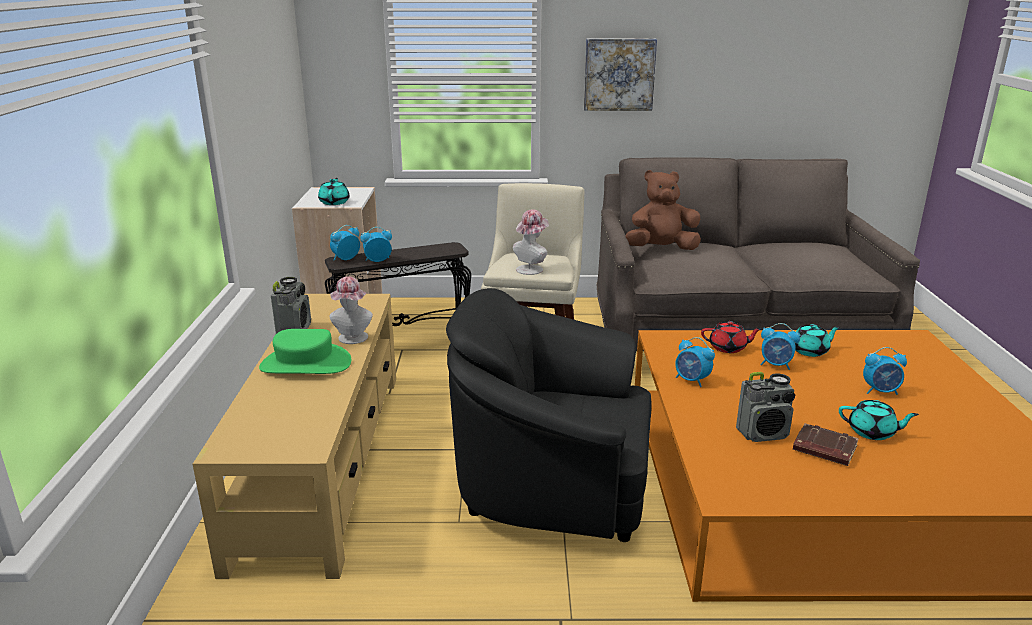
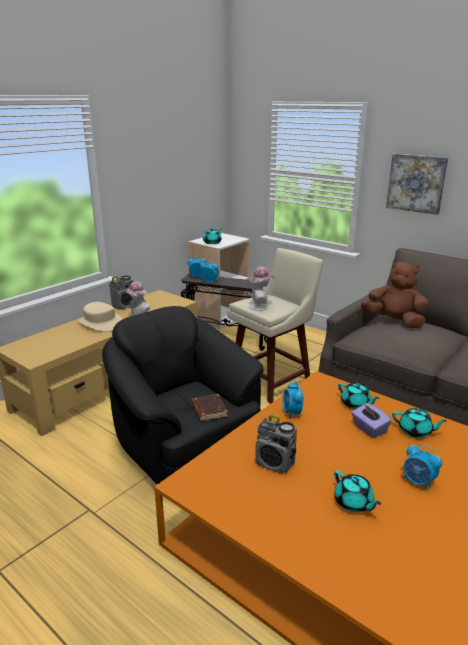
camera: 40 degrees right, 0 degrees up
(305, 364) = (100, 323): green hat -> beige hat
(728, 348) = (356, 404): red teapot -> turquoise teapot
(776, 365) = (369, 429): alarm clock -> purple tissue box
(823, 449) = (295, 493): brown book -> brown book (208, 410)

